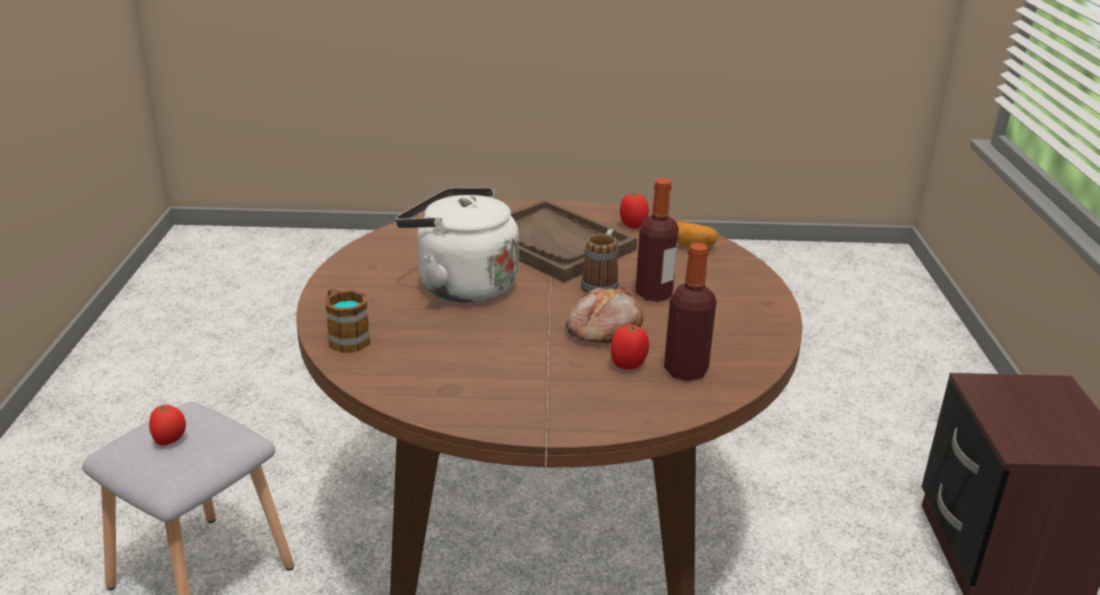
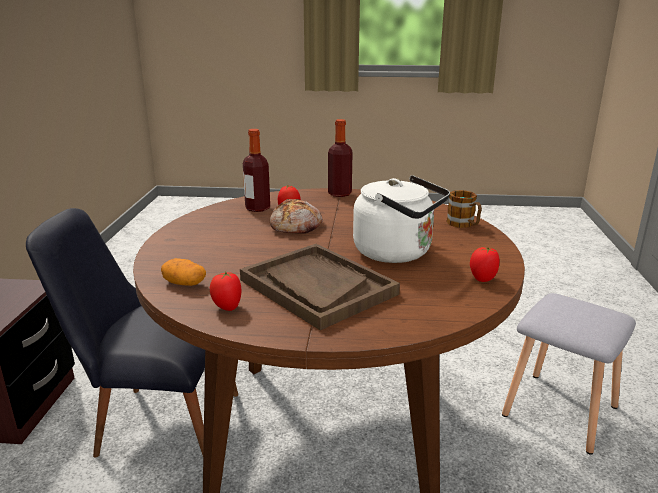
camera: 175 degrees left, 5 degrees down
(170, 441) = (583, 314): tomato -> tomato (482, 279)
(602, 284) = (285, 252): mug -> none
(654, 294) = (249, 245): bottle -> bottle (339, 194)
(781, 540) = (155, 421): none -> black chair

